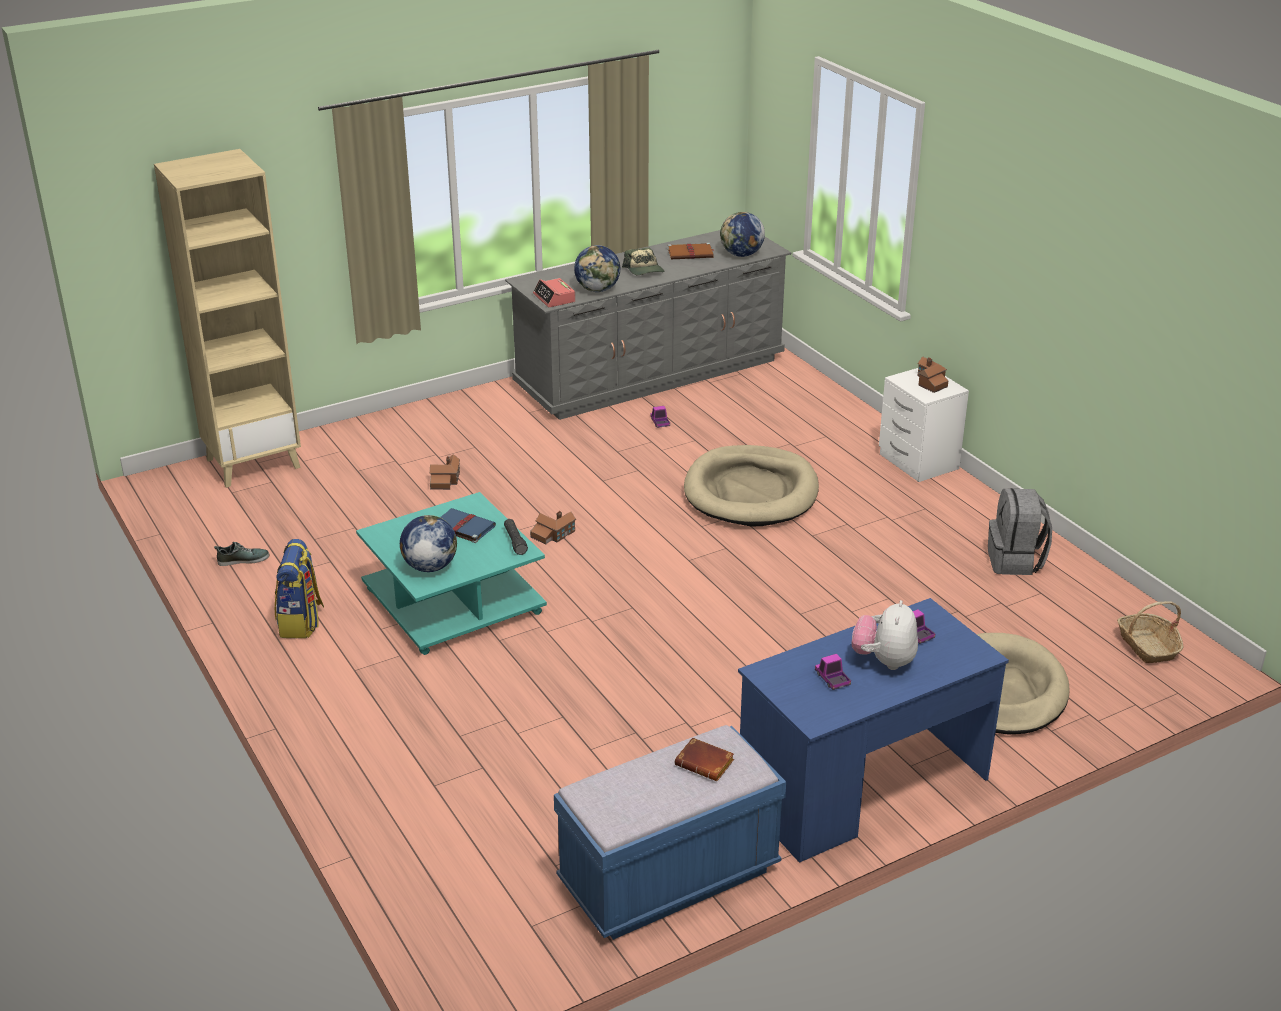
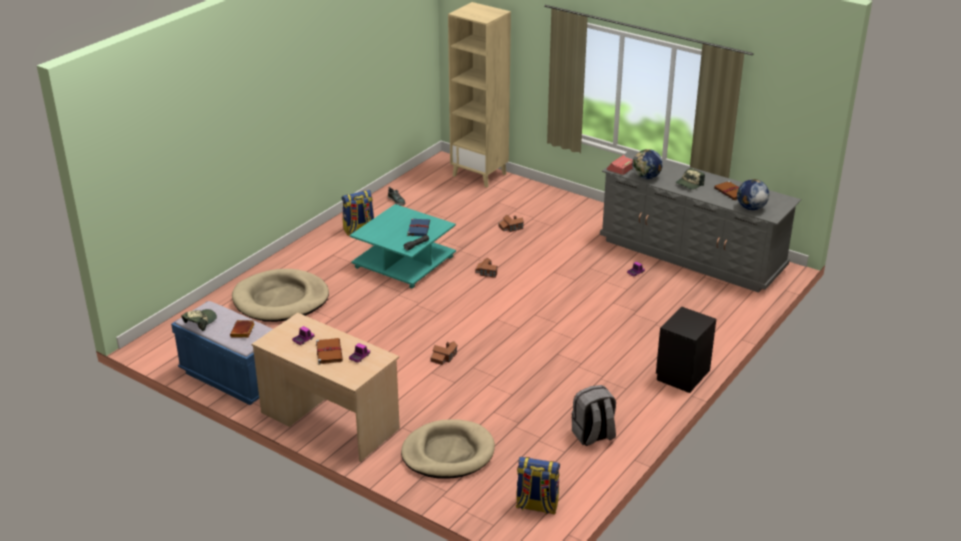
camera: 65 degrees right, 0 degrees up
(429, 567) = (377, 230): globe -> none
(636, 811) = (200, 322): none -> cap
(751, 492) = (586, 322): beige dog bed -> beige dog bed (281, 300)
(862, 788) = (329, 421): blue desk -> beige desk
(884, 661) = (329, 352): plush toy -> brown book
(918, 462) = (681, 375): white nightstand -> black nightstand
(930, 382) = (691, 323): toy house -> toy house (444, 357)
(1147, 646) = (536, 506): basket -> backpack

